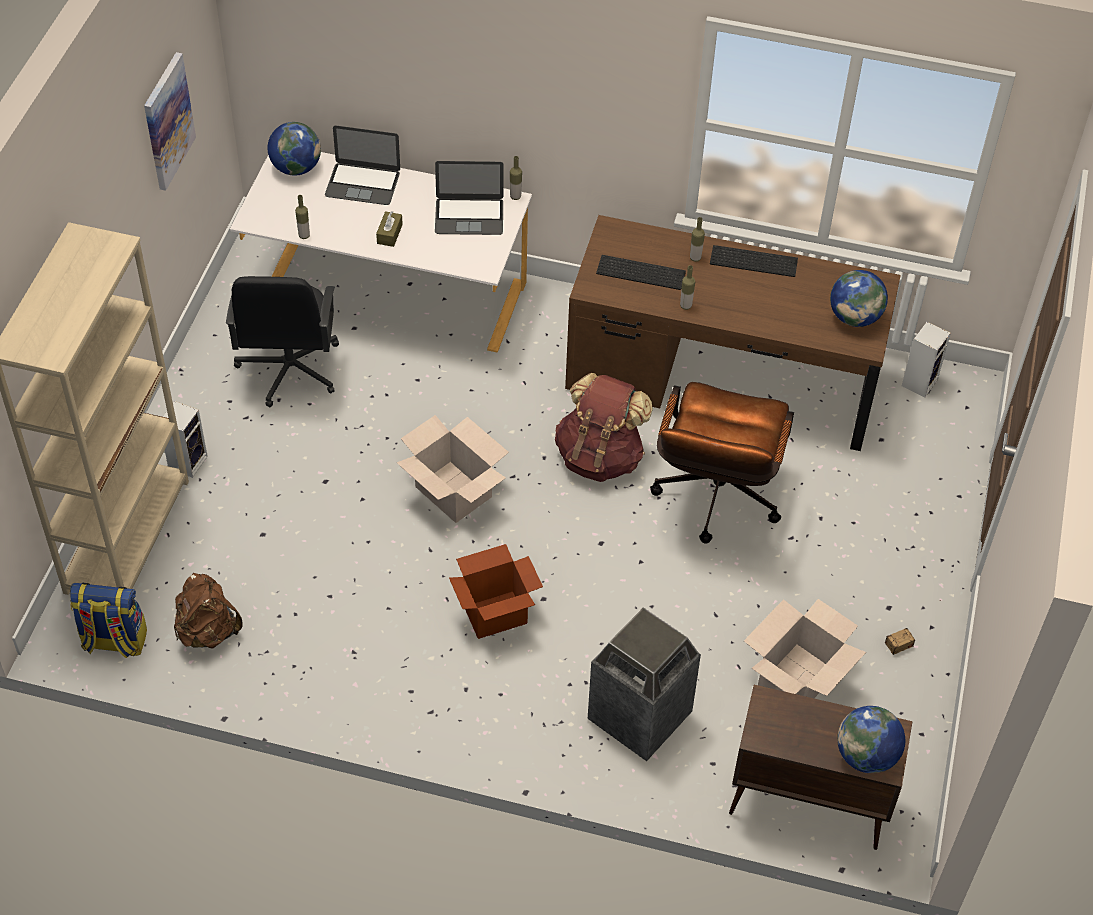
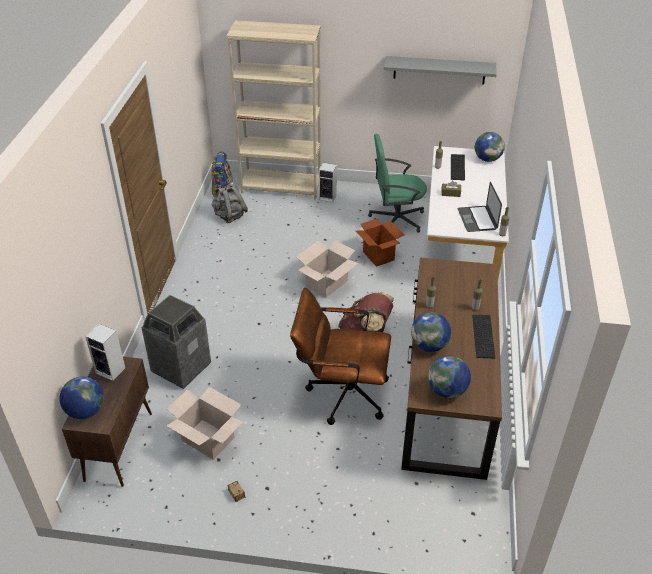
camera: 85 degrees right, 10 degrees down
(167, 121) = (439, 70): picture -> grey shelf
(208, 631) = (229, 216): brown backpack -> grey backpack
(289, 369) = (396, 219): black office chair -> green office chair
(363, 184) = (486, 181): laptop -> none
(495, 614) = (246, 306): cardboard box -> cardboard box (378, 256)
(642, 271) = (453, 285): keyboard -> keyboard (458, 167)
(769, 320) = (429, 345): none -> globe
(919, 381) = (481, 508): speaker -> speaker (112, 370)

